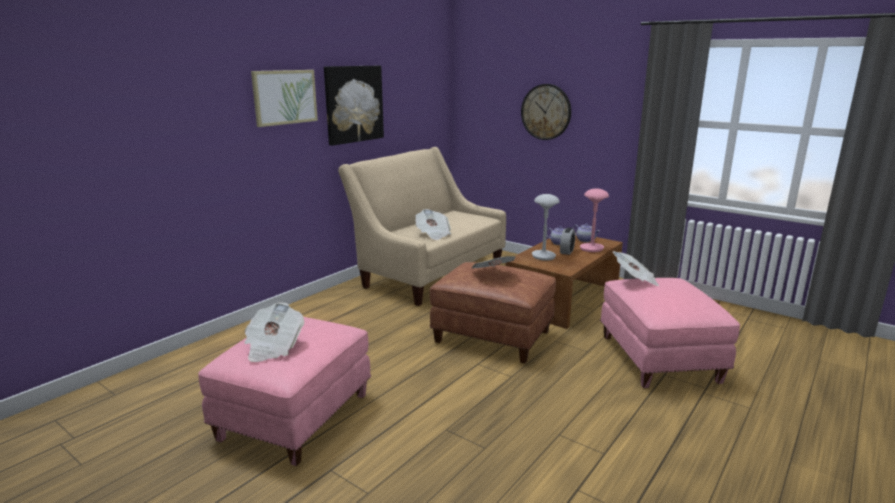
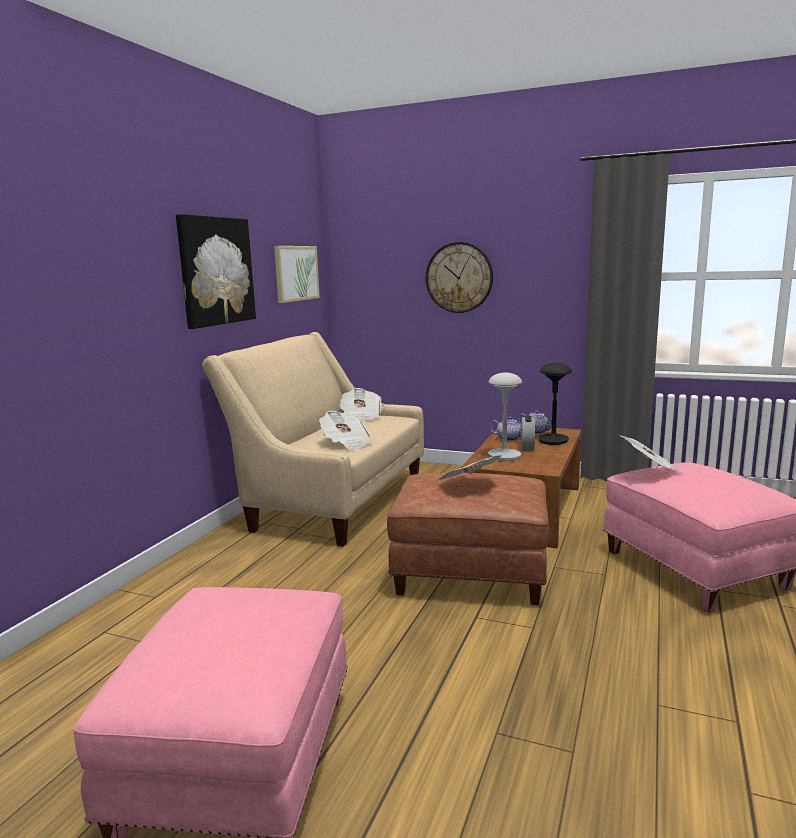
camera: 15 degrees left, 5 degrees down
(273, 347) = (208, 650): newspaper -> newspaper (361, 417)
(285, 97) = (125, 255): picture -> picture (296, 273)
(591, 248) = (553, 440): pink table lamp -> black table lamp

